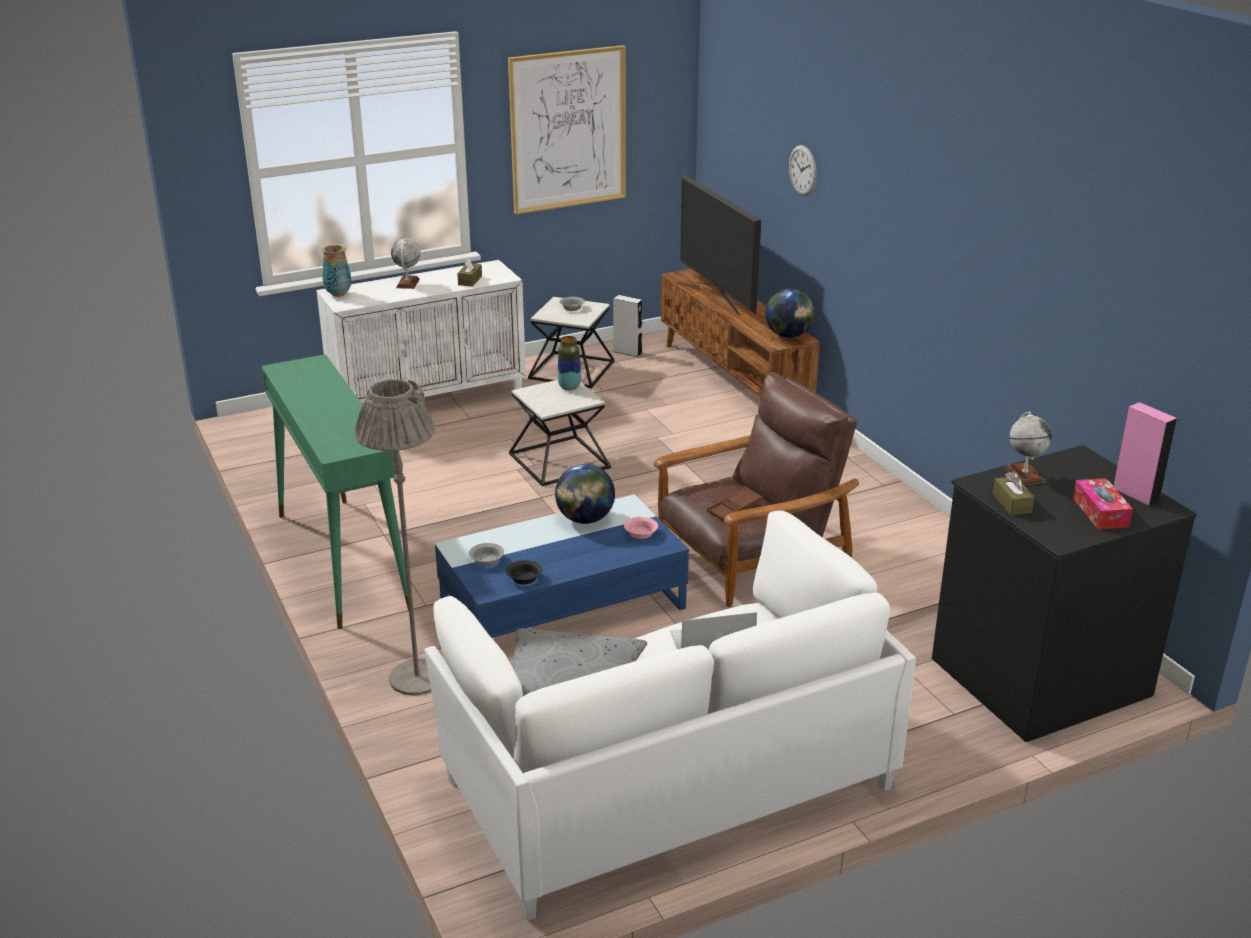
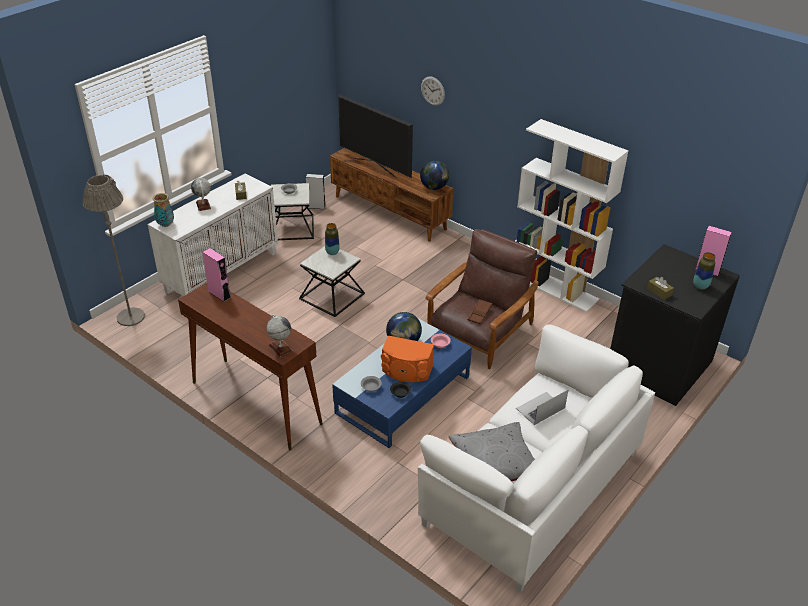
camera: 25 degrees left, 10 degrees up
(319, 371) = (219, 294): none -> pink speaker
(341, 559) = (255, 402): green console table -> brown console table
(417, 678) = (358, 468): grey floor lamp -> grey floor lamp (130, 317)
(558, 554) = (406, 370): none -> orange speaker
(568, 129) = (269, 81): picture -> none
(930, 526) = (554, 287): none -> white bookcase
(1024, 475) = (652, 272): globe -> globe (280, 348)
(1100, 512) = (700, 286): tissue box -> vase

